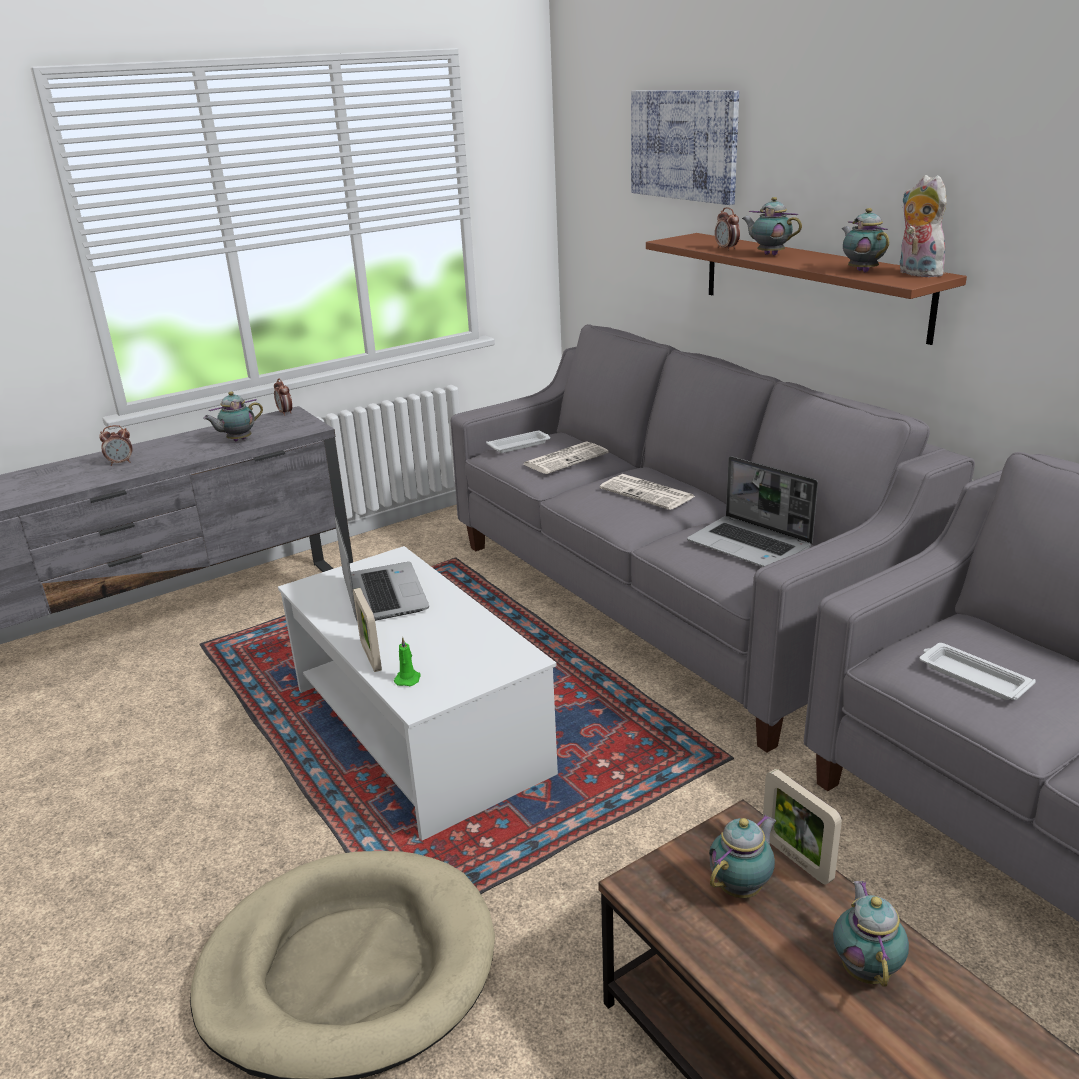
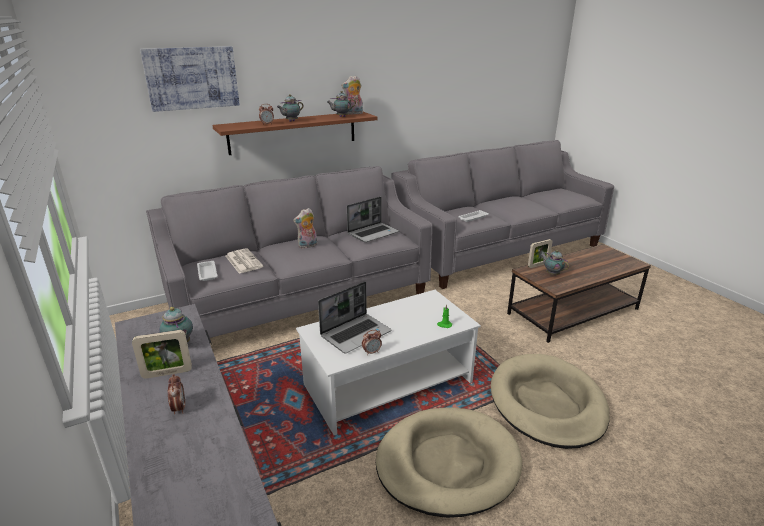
camera: 85 degrees left, 0 degrees up
(215, 811) = (447, 463): none -> beige dog bed
(285, 413) = (129, 327): alarm clock -> alarm clock (372, 352)
(371, 657) = (422, 336): picture frame -> picture frame (167, 373)
(382, 594) = (356, 333): laptop -> laptop turned 150 degrees clockwise
(648, 493) = (307, 246): newspaper -> plush toy
(865, 968) = (576, 263): teapot -> none

